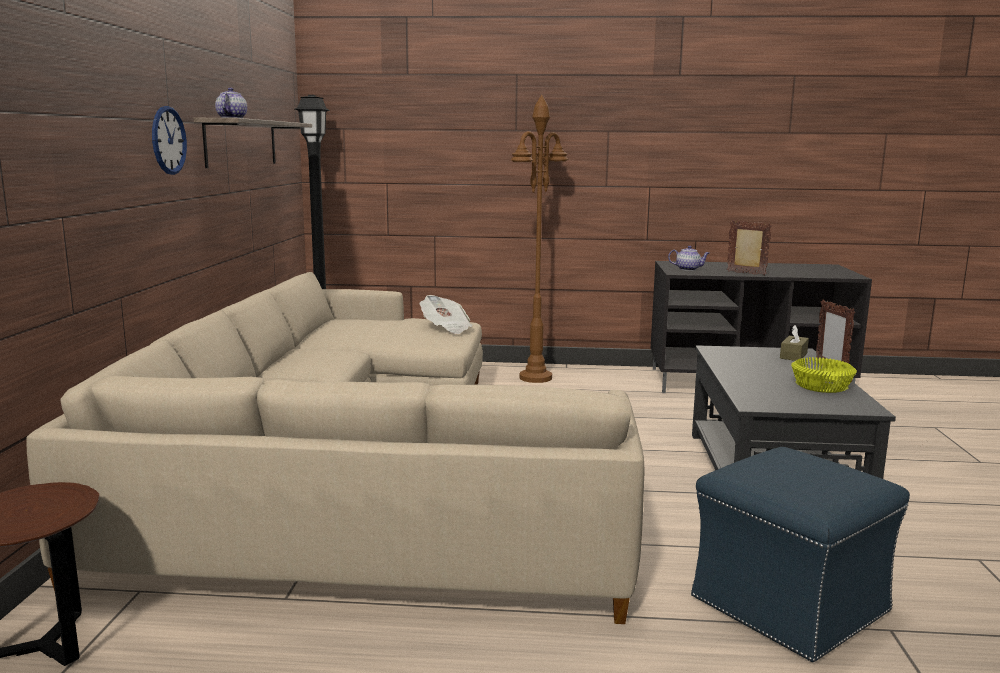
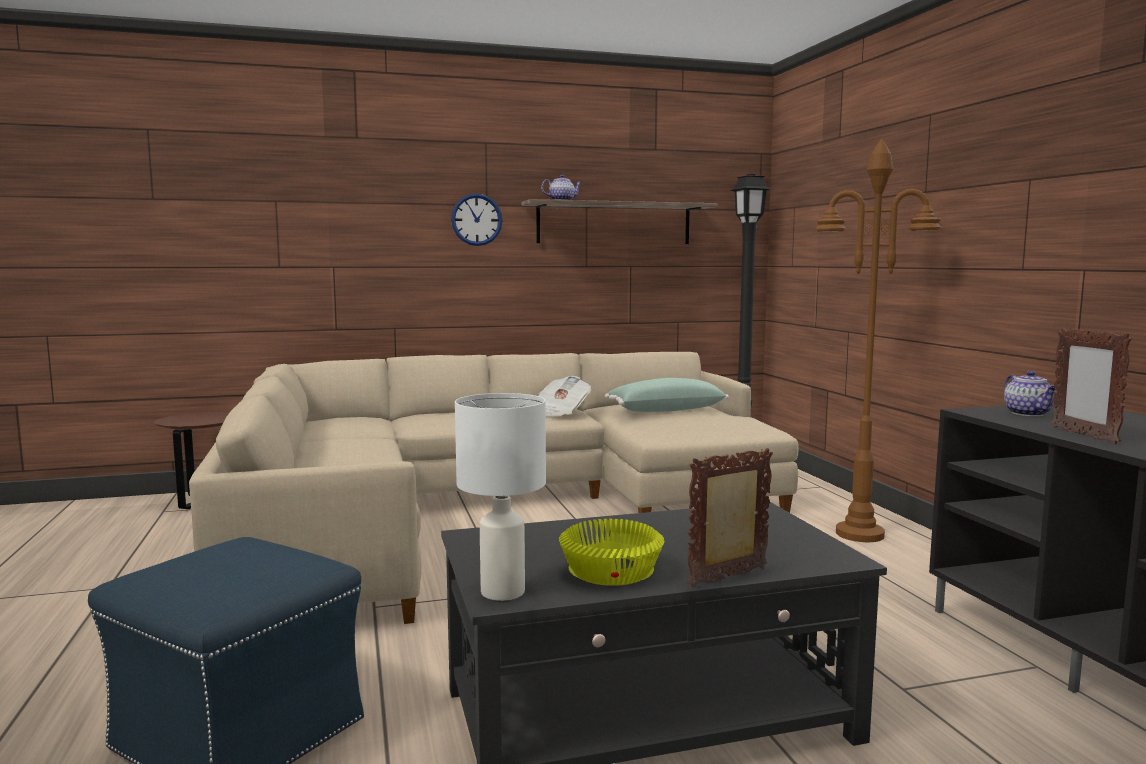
camera: 70 degrees right, 5 degrees down
(372, 327) = (665, 410): none -> green pillow
(446, 328) = (721, 428): newspaper -> newspaper (560, 412)
(746, 273) = (1083, 435): picture frame -> picture frame turned 150 degrees clockwise
(793, 356) = (797, 554): brown tissue box -> none
(858, 408) = (501, 592): none -> white table lamp

